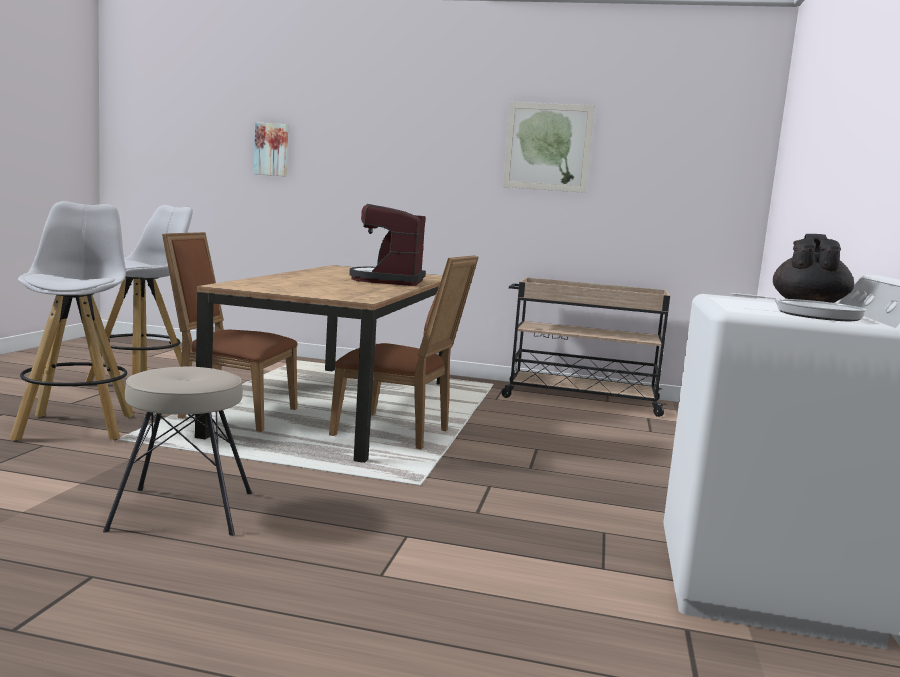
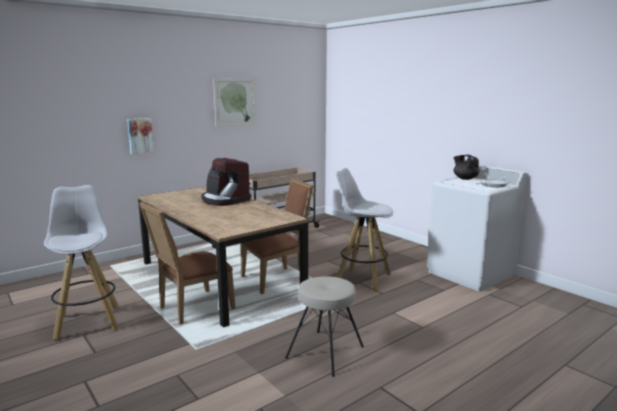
camera: 50 degrees left, 5 degrees up
(76, 426) = (152, 358): white stool -> white stool (362, 279)
(272, 149) = (53, 121): picture -> picture (140, 135)

